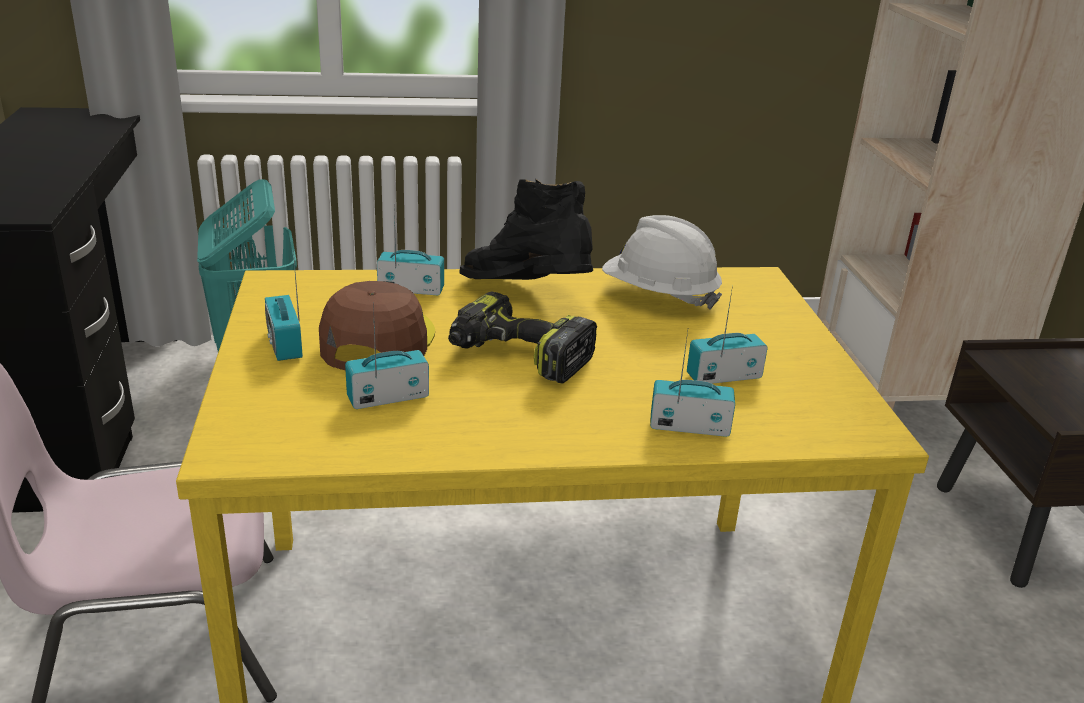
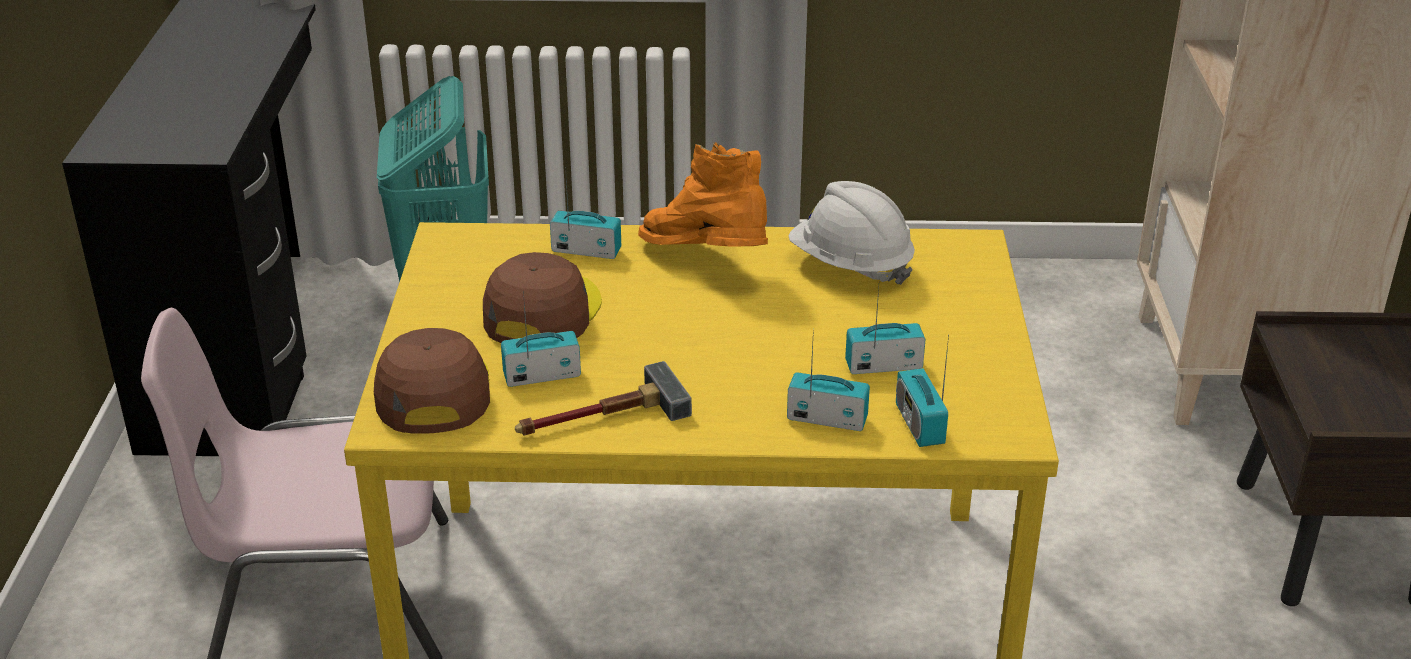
camera: 10 degrees right, 5 degrees up
(272, 417) = (432, 391): none -> brown cap
(284, 344) = (450, 313): radio -> radio (919, 424)
(456, 435) = (598, 418): none -> hammer
(517, 356) = (678, 335): power drill -> none
(527, 296) = (707, 262): black boot -> orange boot

